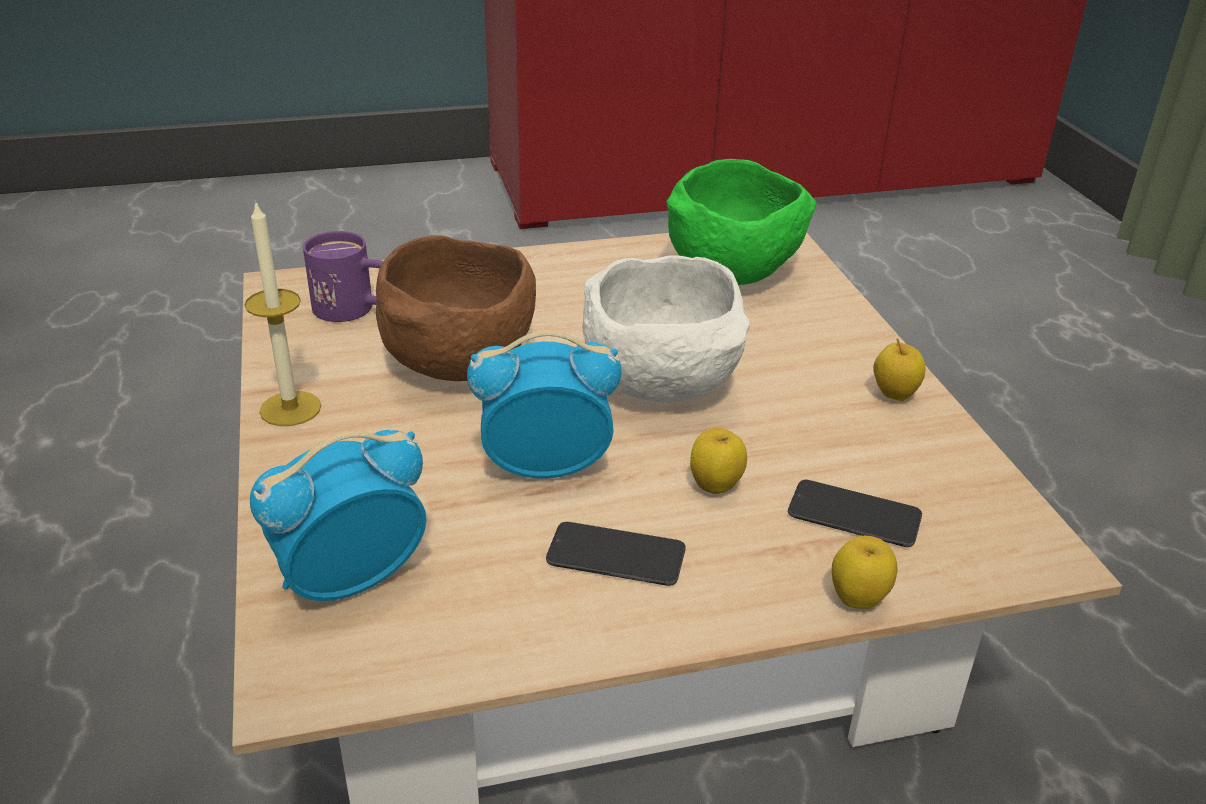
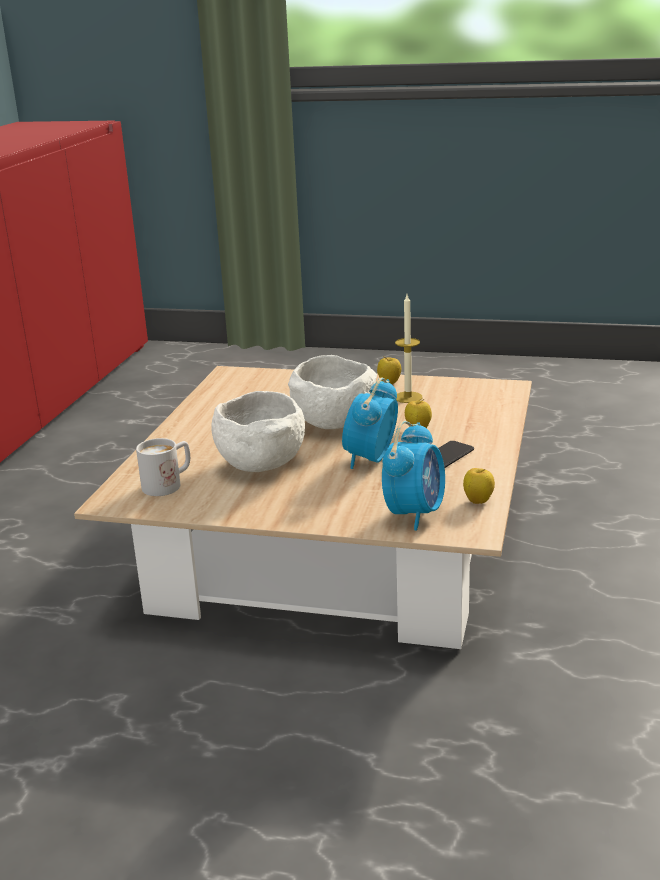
camera: 60 degrees left, 10 degrees down
(290, 408) = (255, 513): candle -> candle (408, 397)
(348, 580) = (415, 513): alarm clock -> alarm clock turned 150 degrees counterclockwise
(355, 310) = (168, 484): purple mug -> white mug
(460, 363) = (260, 464): brown bowl -> white bowl
(734, 273) = (251, 389): green bowl -> none
(854, 515) = (459, 409): phone -> none
(858, 600) = (507, 420): apple -> apple (478, 501)

